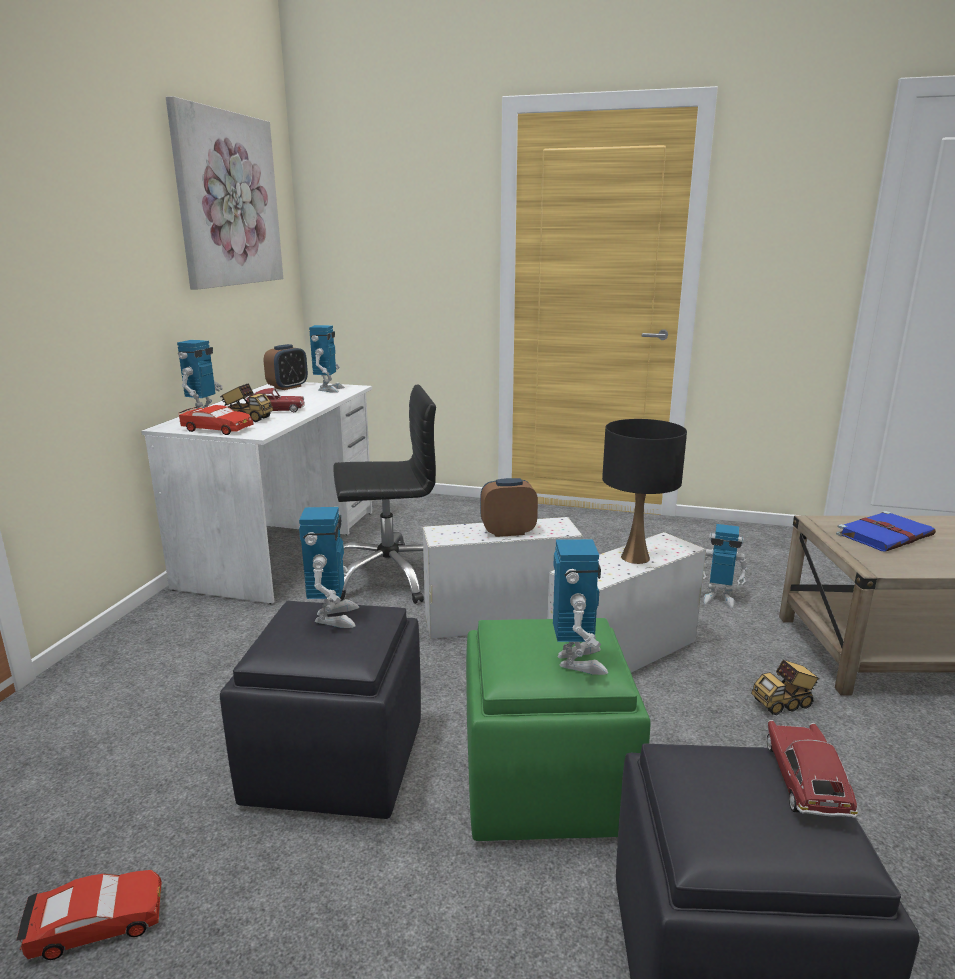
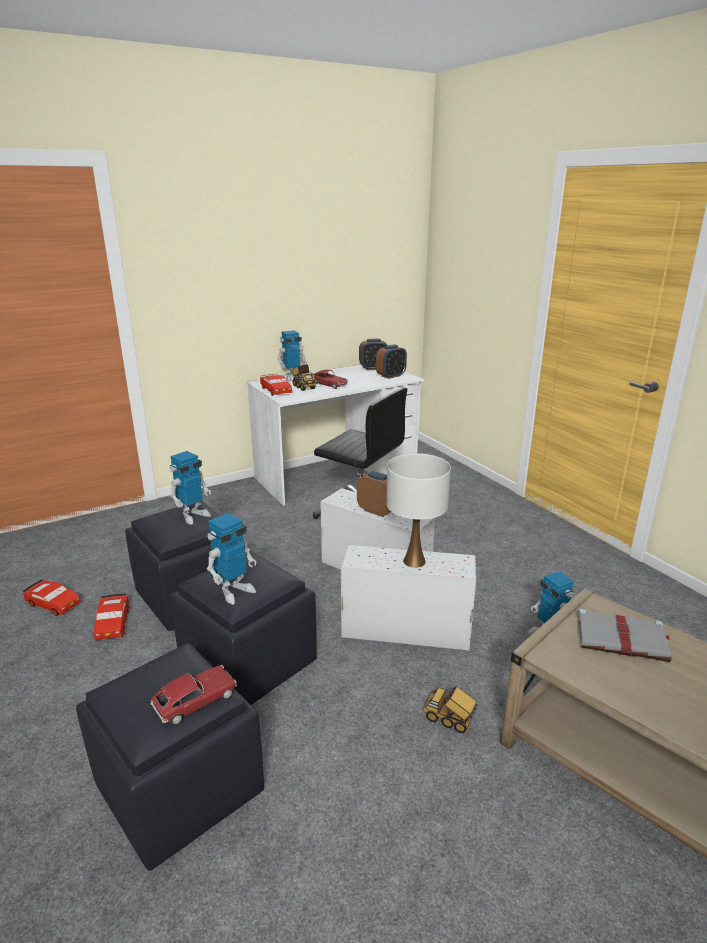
camera: 45 degrees right, 5 degrees up
(228, 200) = (351, 236): picture -> none
(272, 872) = (112, 623): none -> red toy car
(328, 389) = (391, 376): toy robot -> alarm clock
(543, 783) = (248, 662): green ottoman -> black ottoman
(635, 557) = (414, 561): black table lamp -> white table lamp
(885, 535) = (623, 639): blue book -> grey book

